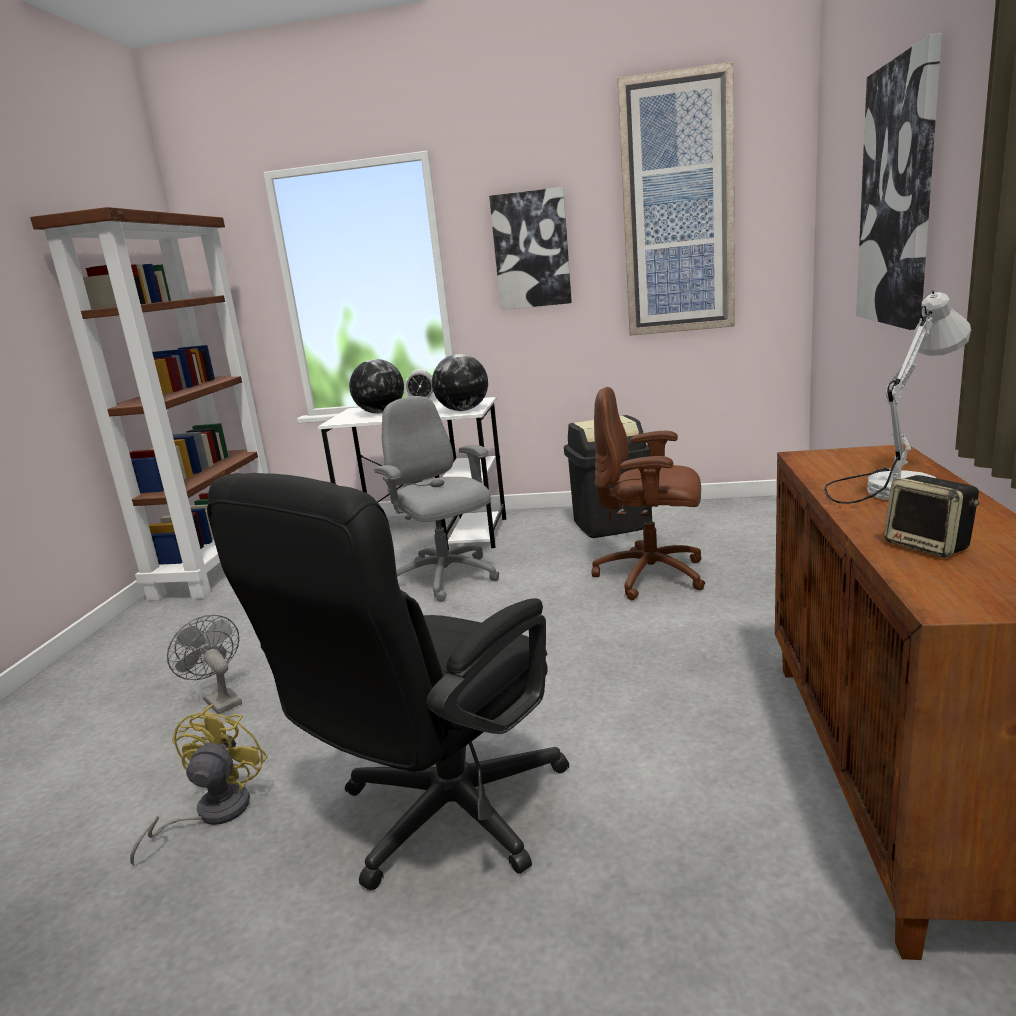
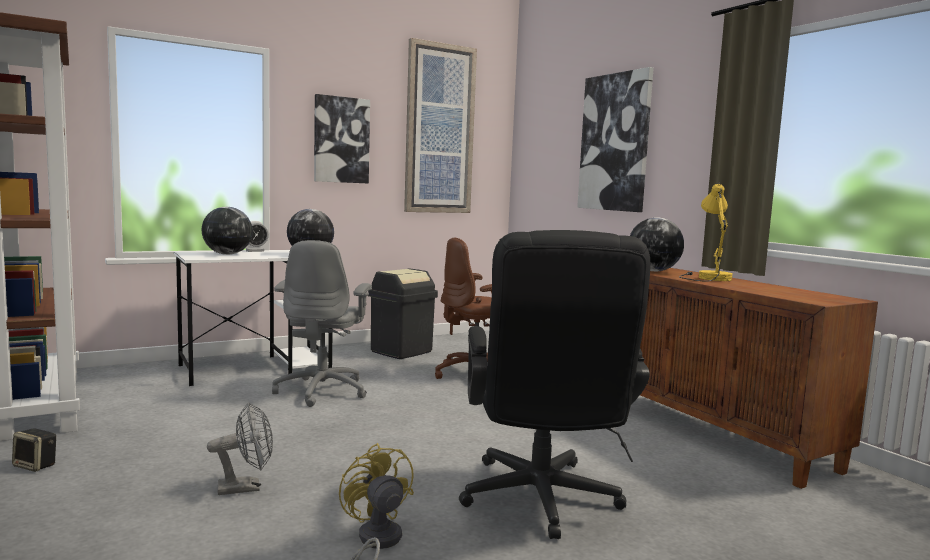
camera: 40 degrees left, 10 degrees down
(219, 700) = (246, 487): grey fan -> grey fan turned 150 degrees clockwise
(446, 579) = (322, 391): grey office chair -> grey office chair turned 105 degrees counterclockwise
(833, 459) = (653, 271): none -> globe
(888, 487) = (704, 278): white table lamp -> yellow table lamp
(929, 546) = (770, 291): speaker -> speaker (36, 465)

